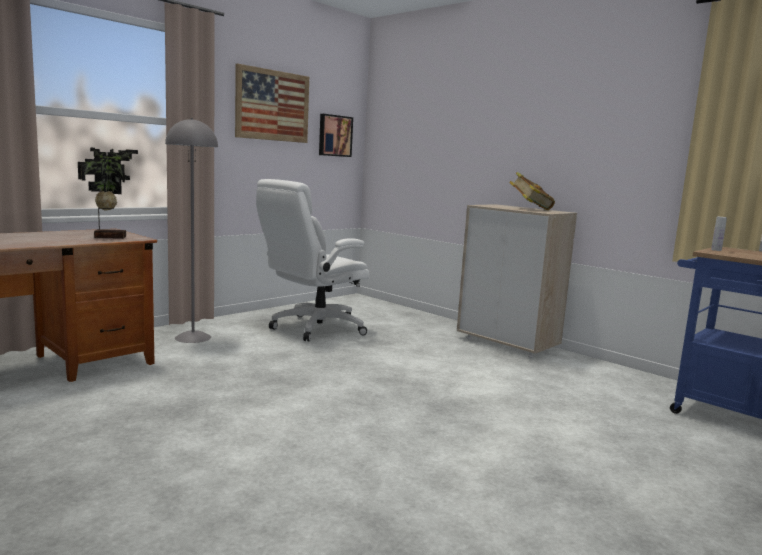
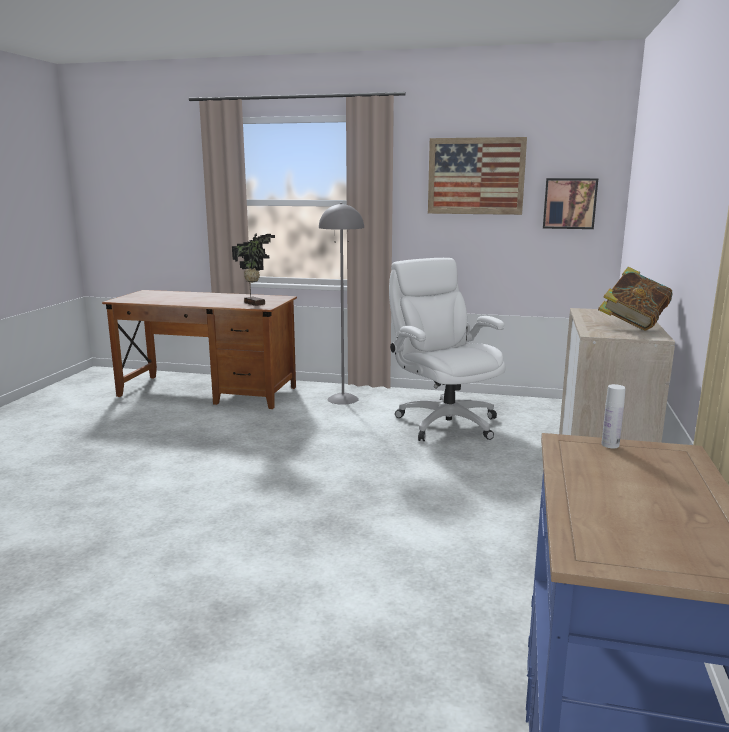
camera: 60 degrees right, 5 degrees up
(312, 328) = (443, 421): white office chair -> white office chair turned 45 degrees clockwise

